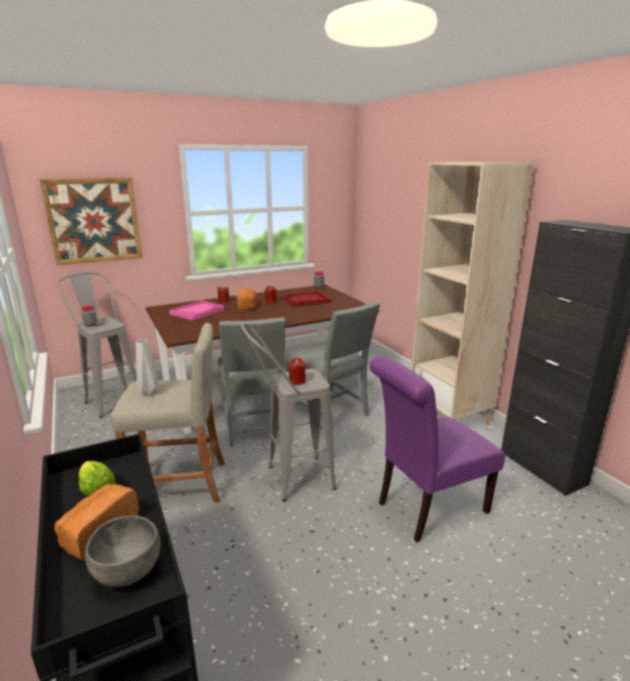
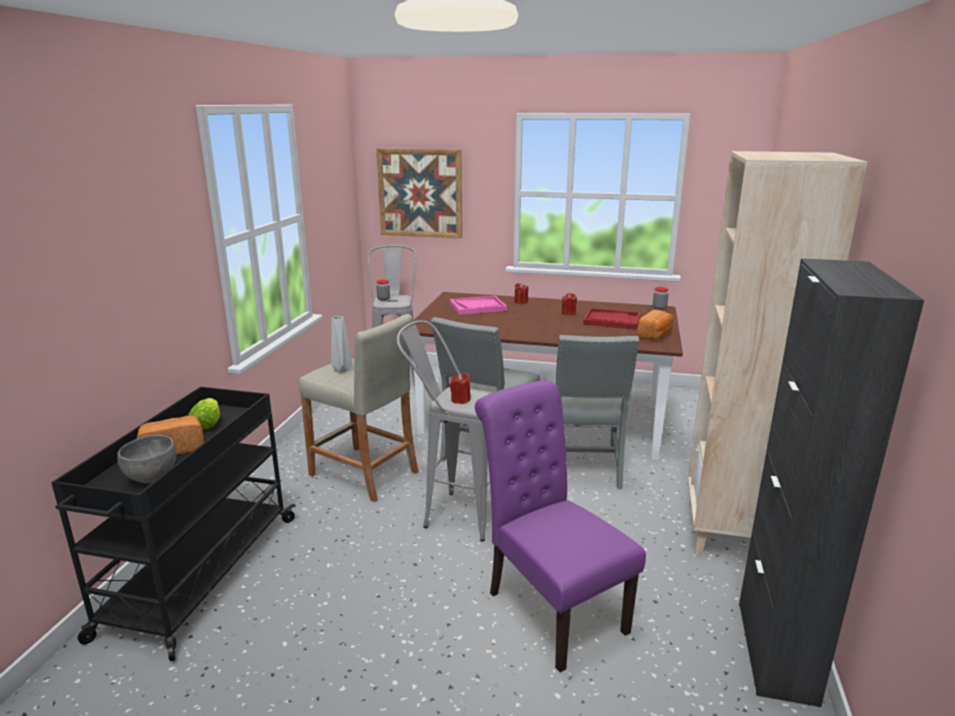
camera: 40 degrees right, 0 degrees up
(247, 306) = (534, 312): bread -> bread (655, 335)
(426, 508) = (549, 607): purple chair -> purple chair turned 45 degrees clockwise

